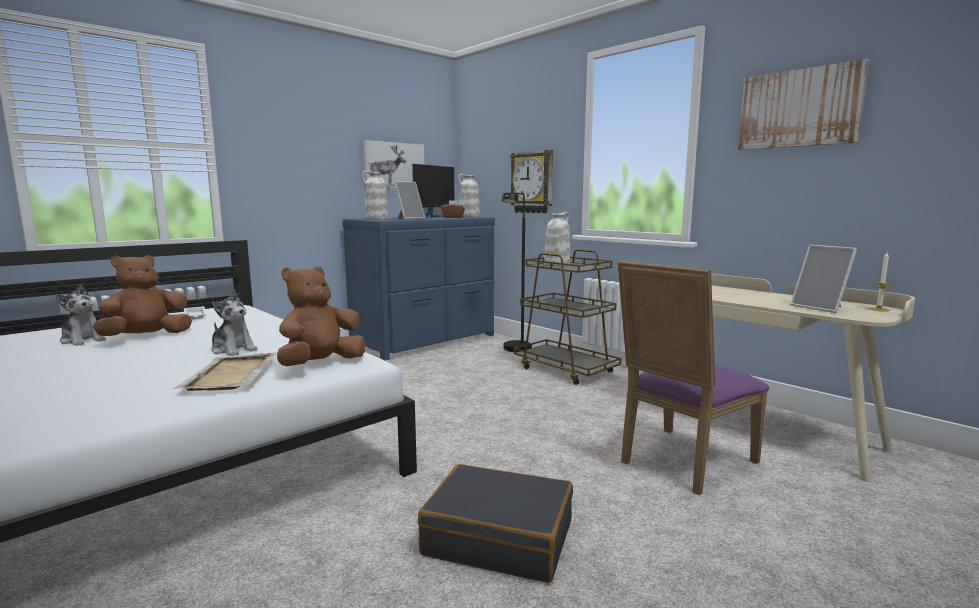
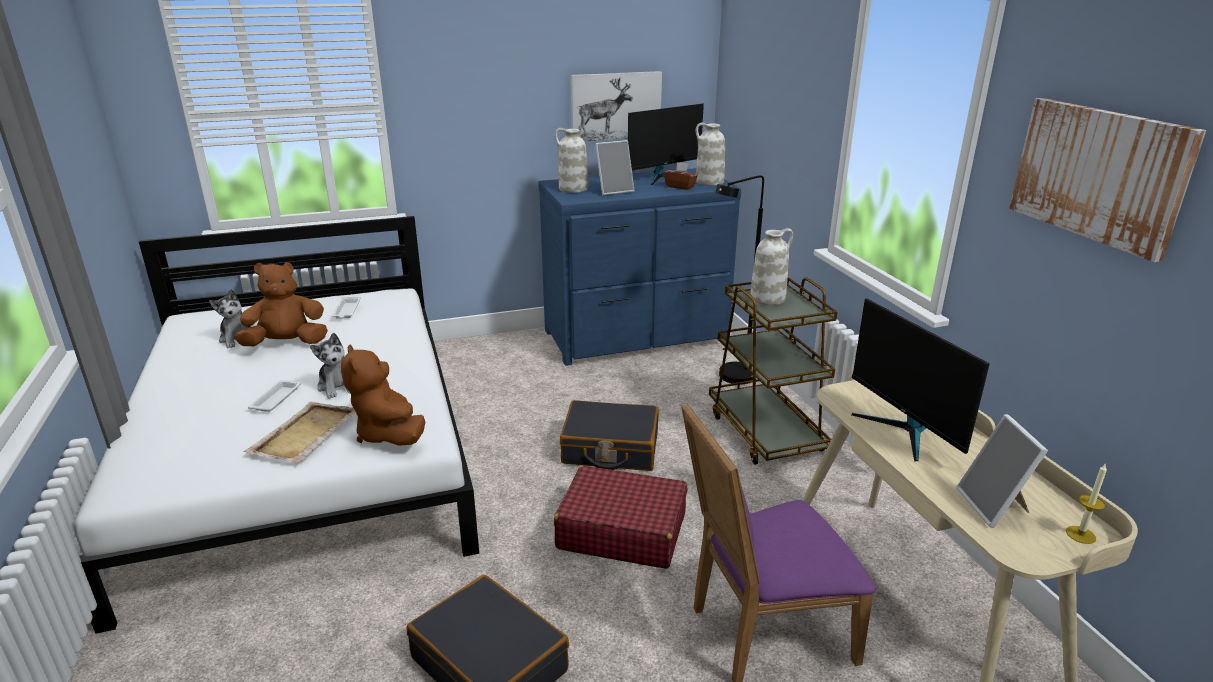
camera: 25 degrees right, 15 degrees up
(172, 362) = (277, 398): none -> white tray
(321, 364) = (388, 434): brown plush toy -> brown plush toy turned 90 degrees counterclockwise
(465, 394) = (610, 449): none -> black suitcase
(521, 434) = (621, 531): none -> red suitcase
(532, 182) = (787, 153): wall clock -> none
(722, 294) = (904, 431): none -> monitor

